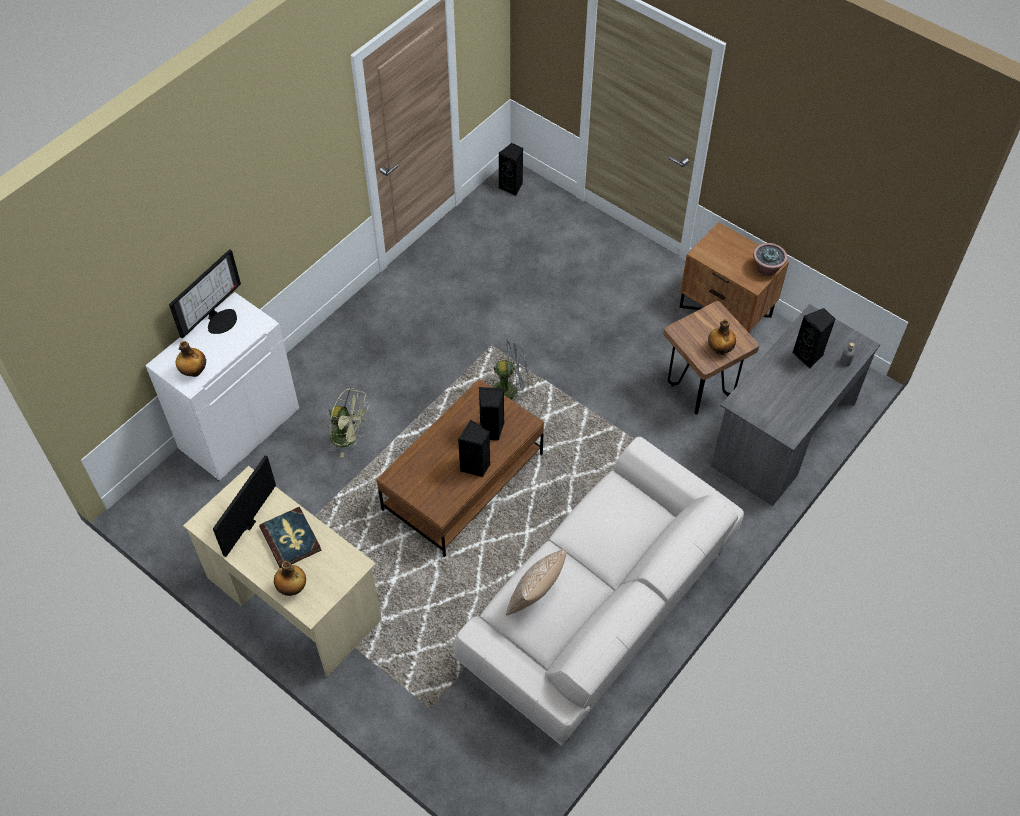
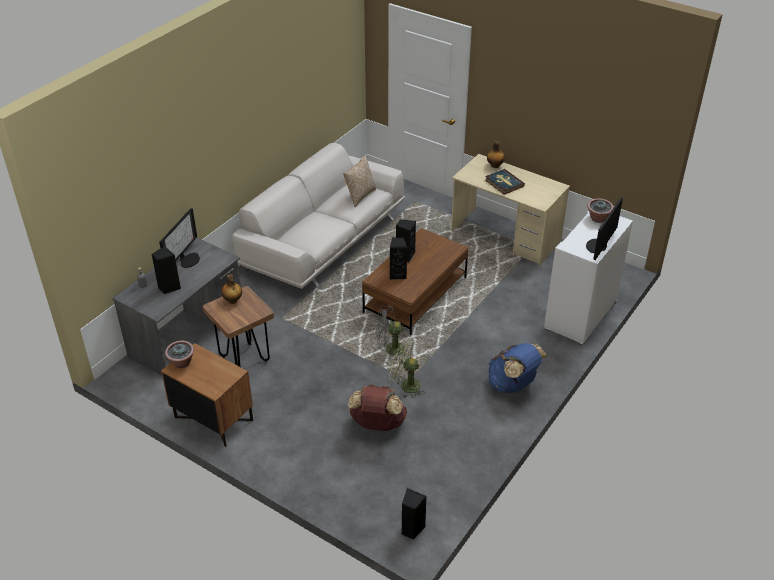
camera: 175 degrees right, 15 degrees down
(194, 371) = (598, 219): bottle -> potted plant
(243, 522) = (535, 188): monitor -> monitor (188, 259)
(349, 438) = (501, 314): green fan -> green fan (405, 386)
(366, 331) = (513, 384): none -> blue backpack
(536, 292) = (377, 424): none -> brown backpack

